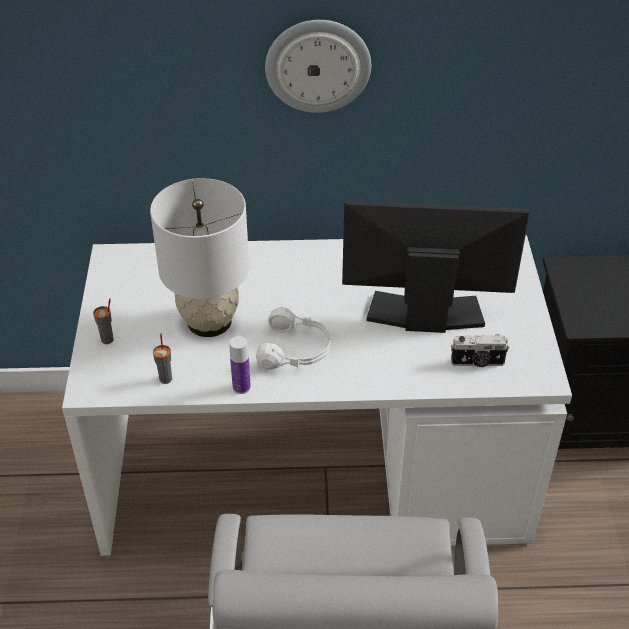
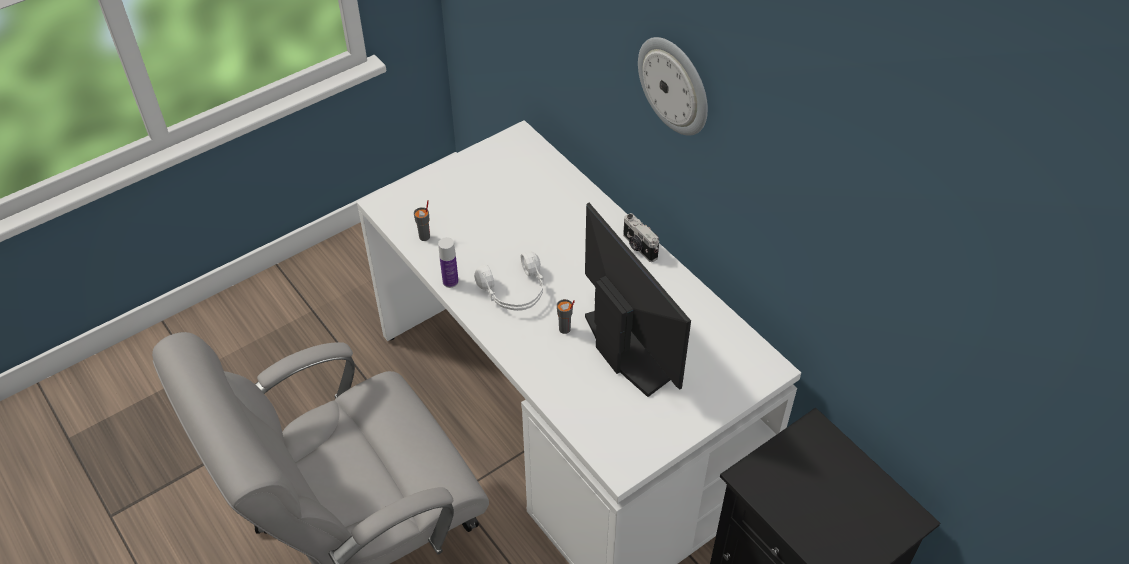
camera: 55 degrees right, 5 degrees up
(107, 340) = (436, 185): grey cup -> grey cup (565, 329)
(209, 321) = (502, 226): white table lamp -> none
(477, 363) = (599, 412): camera -> camera (638, 247)

